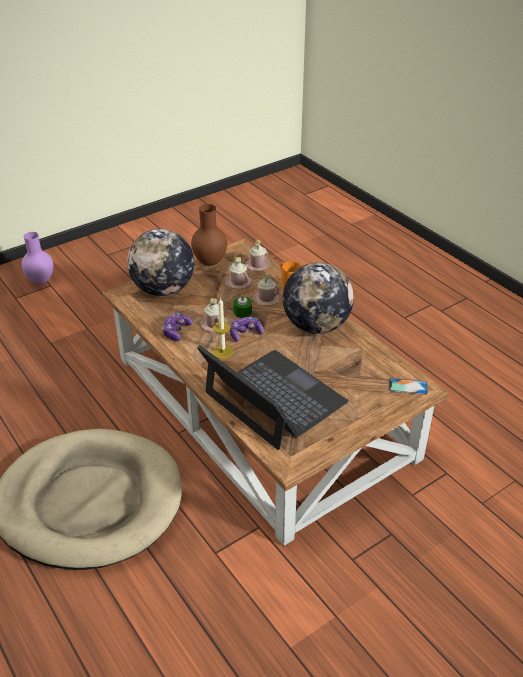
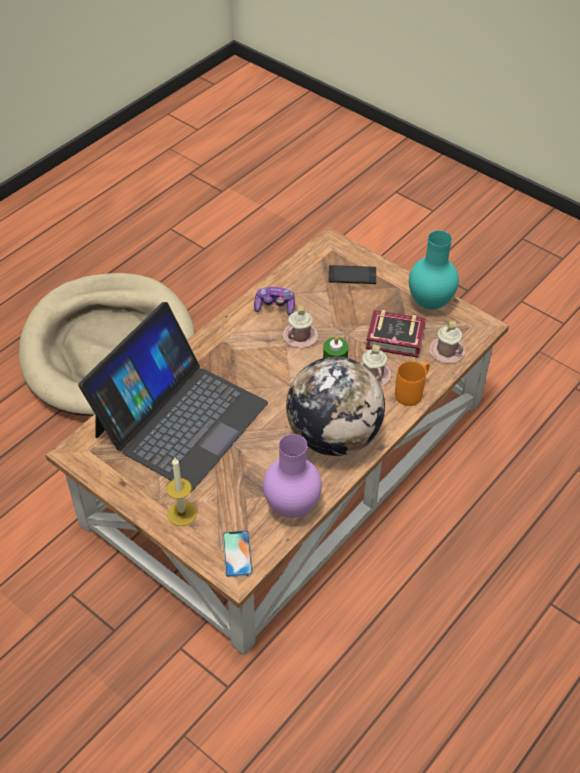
camera: 75 degrees right, 10 degrees up
(41, 281) = (437, 200): purple vase -> purple vase (293, 506)
(163, 289) = (352, 275): globe -> phone
(211, 262) = (431, 304): brown vase -> turquoise vase
(222, 352) = (250, 355): candle -> candle (182, 514)
(238, 282) = (397, 340): pink mug -> book
(245, 333) = (292, 369): game controller -> none

